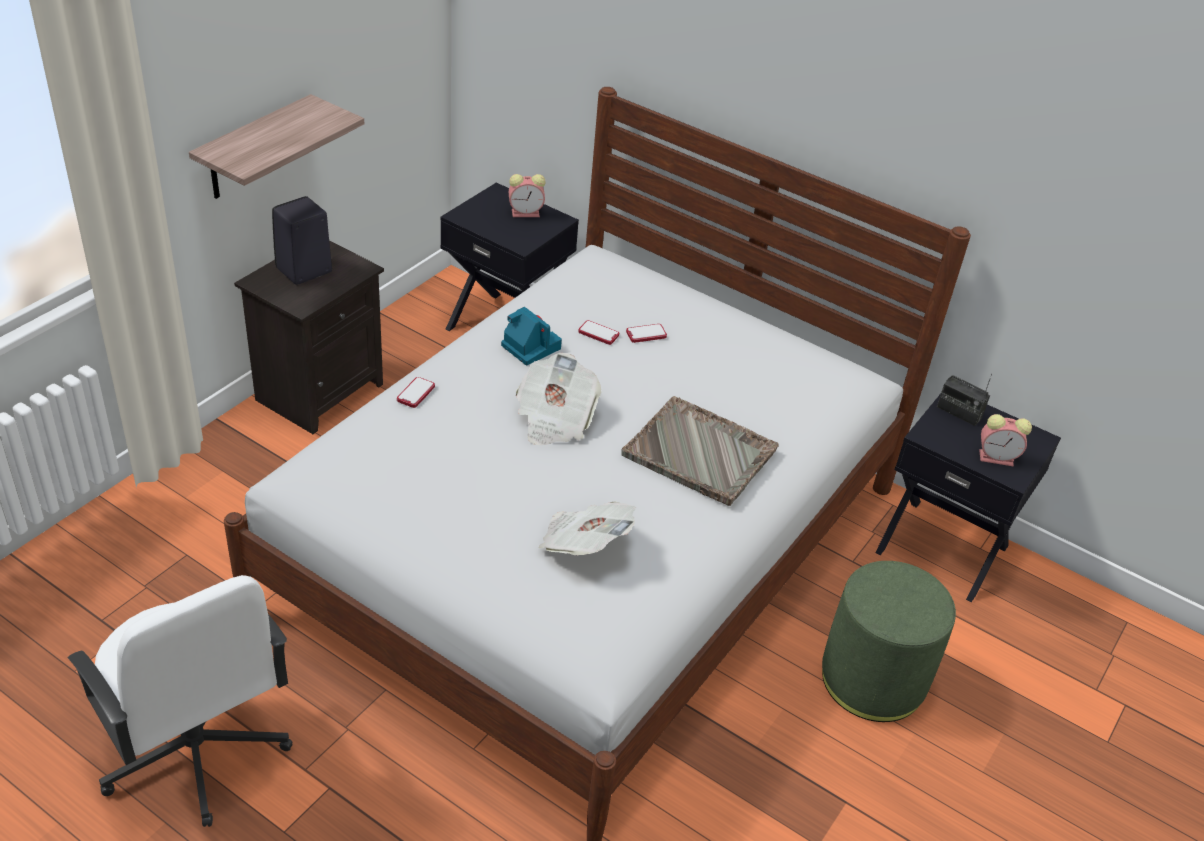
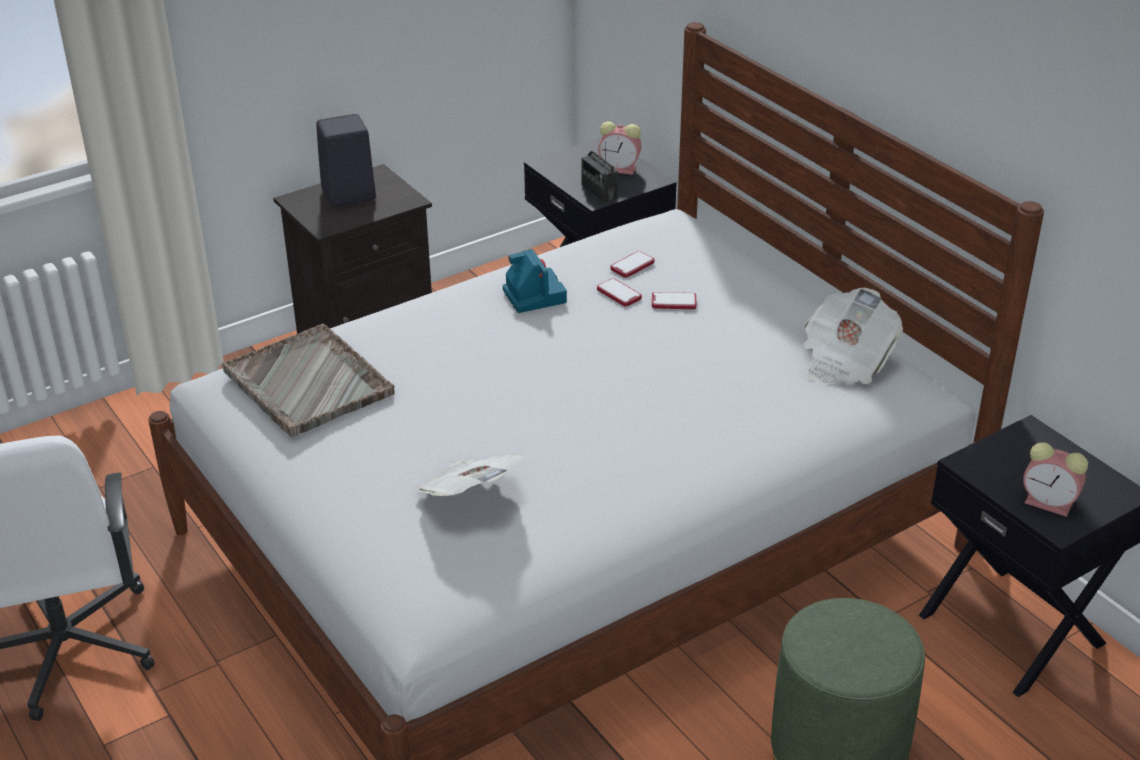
camera: 25 degrees right, 5 degrees down
(255, 149) = (303, 55): shelf -> none
(416, 393) = (384, 322): phone -> phone (632, 265)
(554, 419) = (515, 369): newspaper -> newspaper (845, 360)
(701, 453) = (661, 430): grey tray -> grey tray (308, 383)
(959, 412) = (1028, 446): radio -> radio (599, 191)

